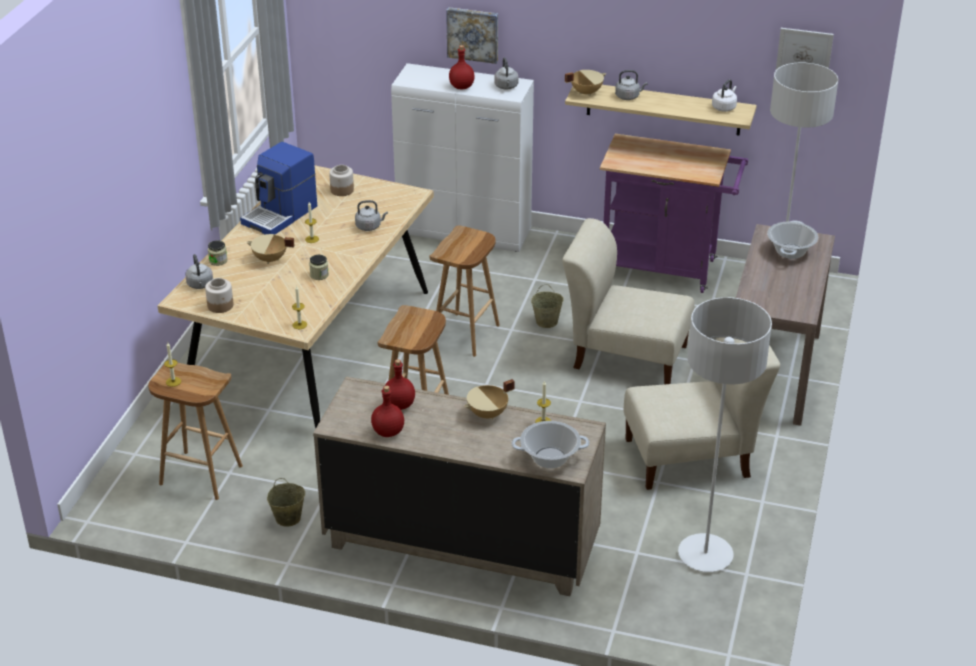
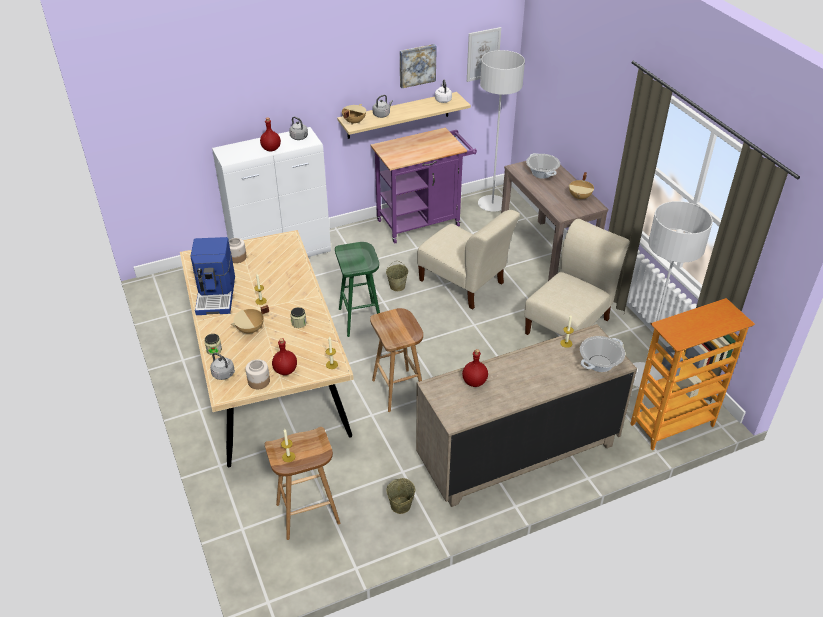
camera: 40 degrees left, 5 degrees up
(369, 226) = (288, 273): grey kettle -> none
(388, 432) = (492, 404): red bottle -> red bottle (286, 370)
(465, 335) = (361, 319): brown stool -> green stool
(473, 34) = (258, 108): picture -> picture (417, 65)
(488, 414) = (531, 357): beige cooking pot -> beige cooking pot (580, 197)
(625, 355) = (464, 284): beige chair -> beige chair turned 120 degrees counterclockwise
(668, 619) = (672, 426): none -> bookcase

